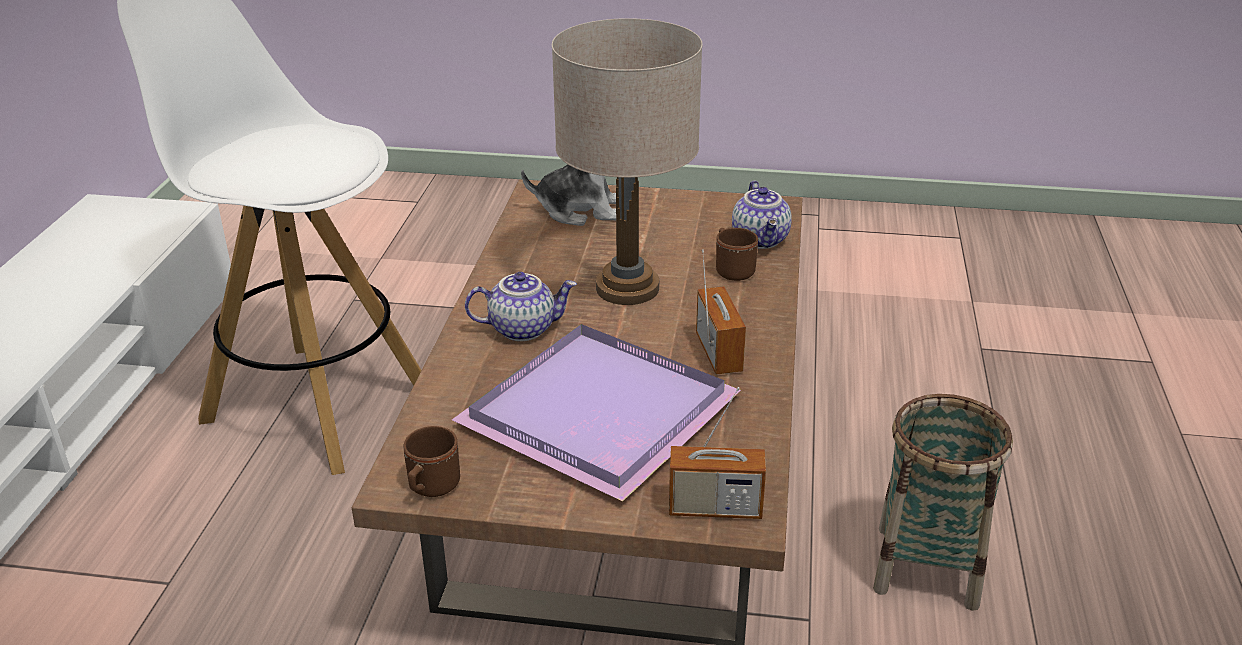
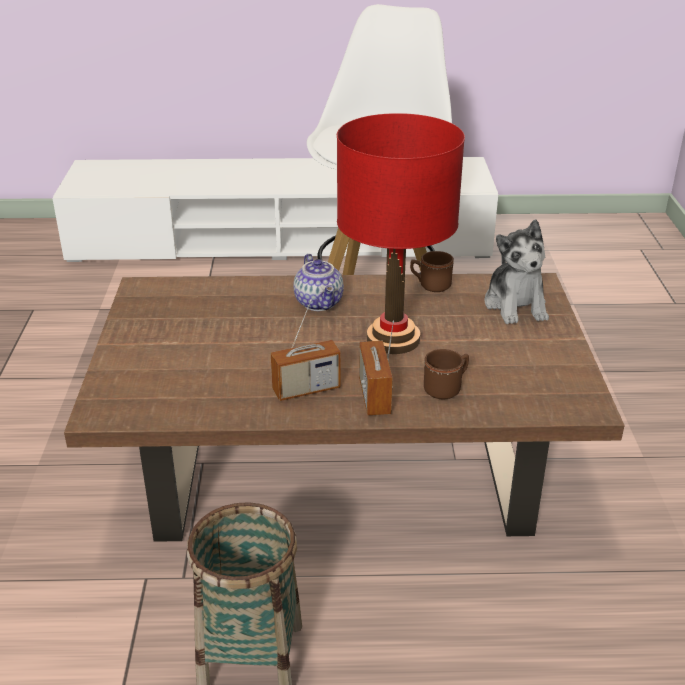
camera: 80 degrees right, 0 degrees up
(431, 488) = (137, 296): brown mug -> brown mug (430, 285)
(599, 416) = (214, 344): purple tray -> none
(627, 288) = (393, 339): beige table lamp -> red table lamp
(715, 508) = (111, 399): radio -> radio (374, 396)
(761, 240) = (511, 402): teapot -> none

